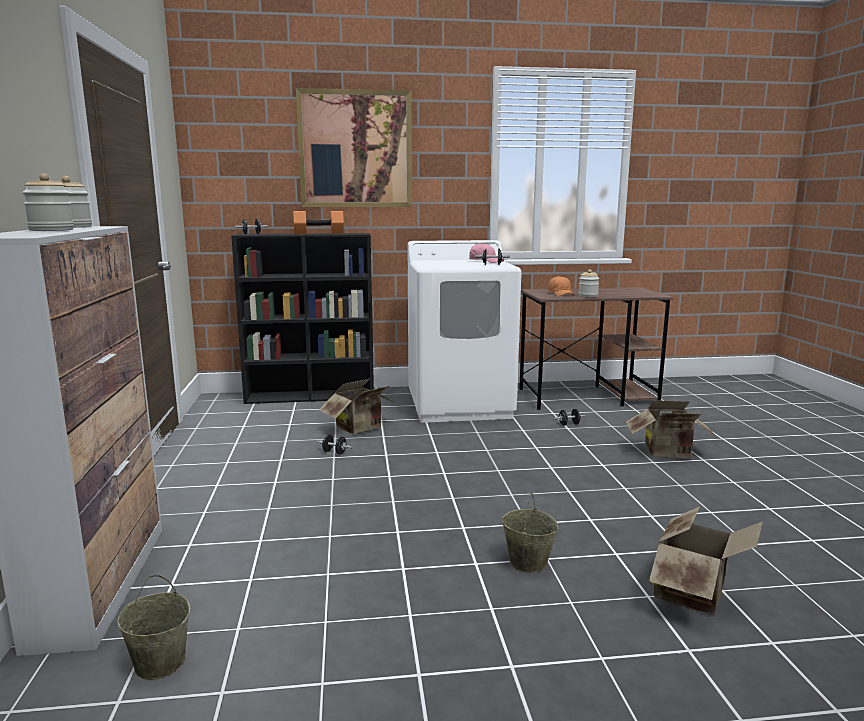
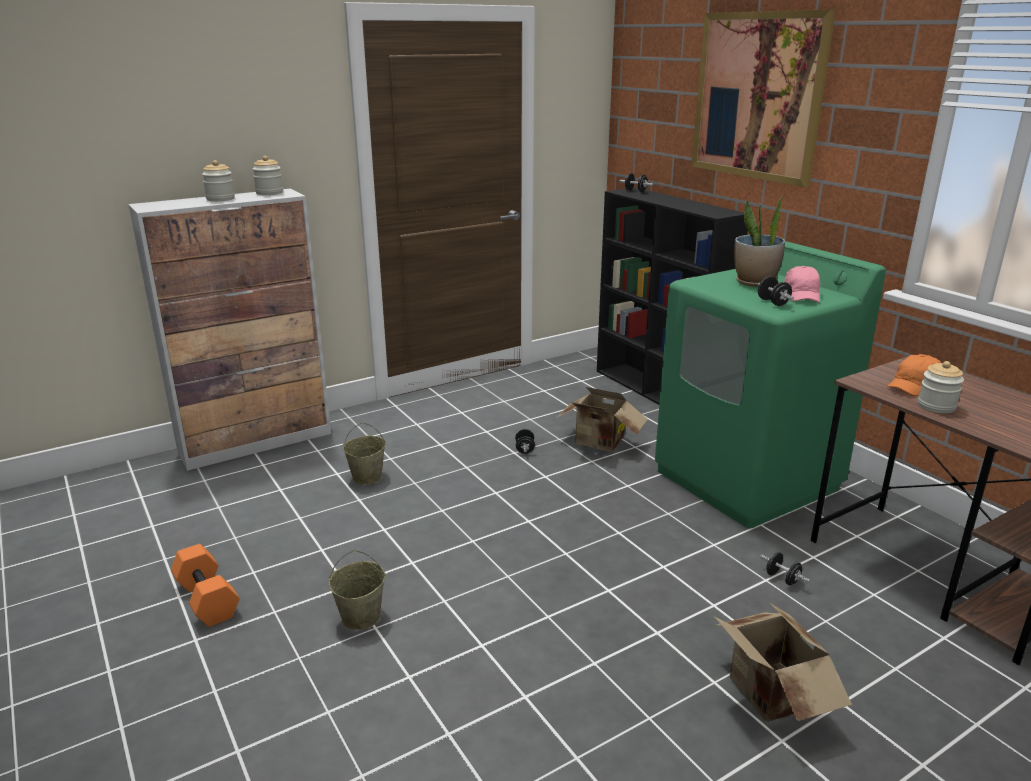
camera: 65 degrees right, 10 degrees up
(159, 663) = (177, 494): beige bucket -> beige bucket (367, 477)
(319, 233) = (691, 203): orange dumbbell -> orange dumbbell (209, 599)
(449, 262) = (755, 282): none -> potted plant
(460, 405) = (747, 480): white washing machine -> green washing machine
(696, 594) = (344, 751): cardboard box -> none

